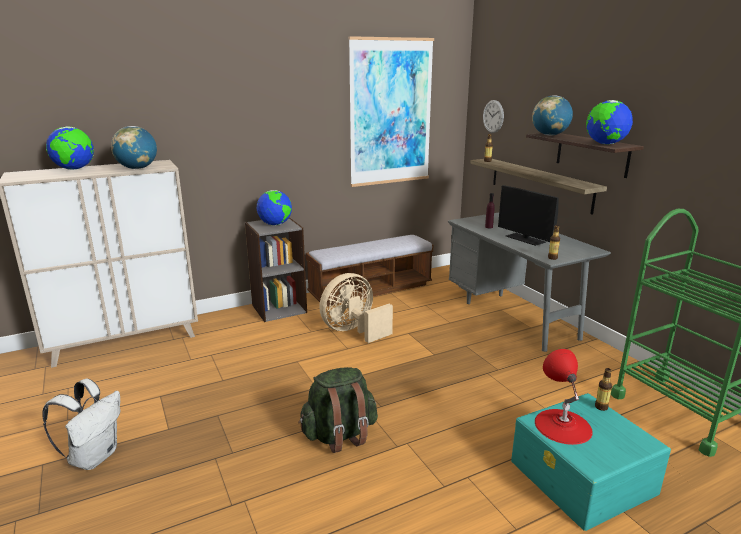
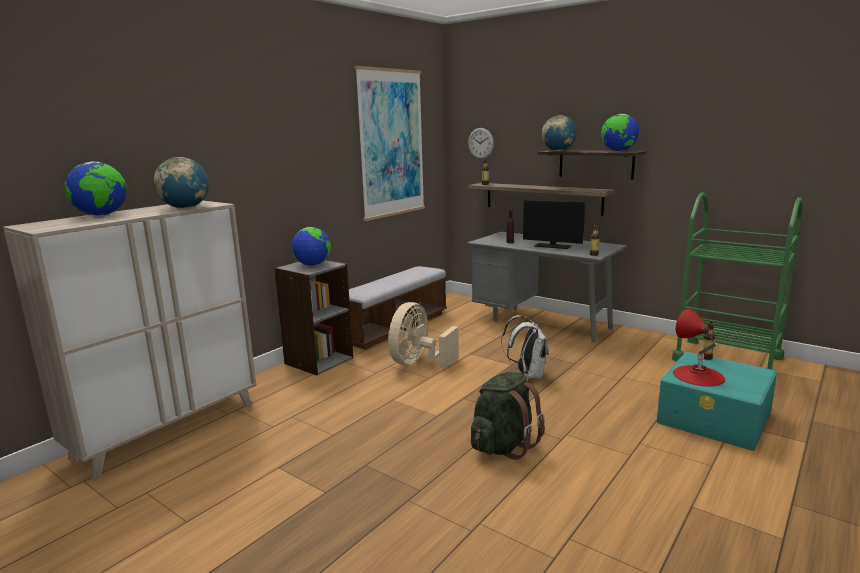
camera: 25 degrees left, 5 degrees down
(94, 456) = (268, 543): white backpack -> white backpack (527, 375)

